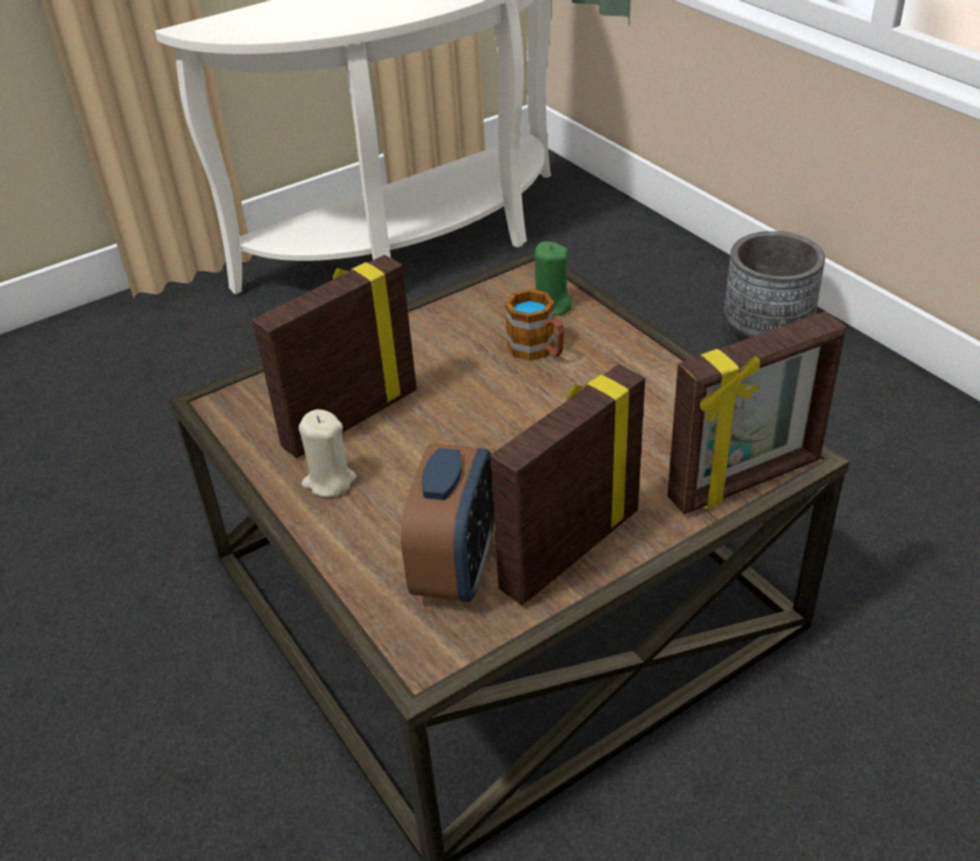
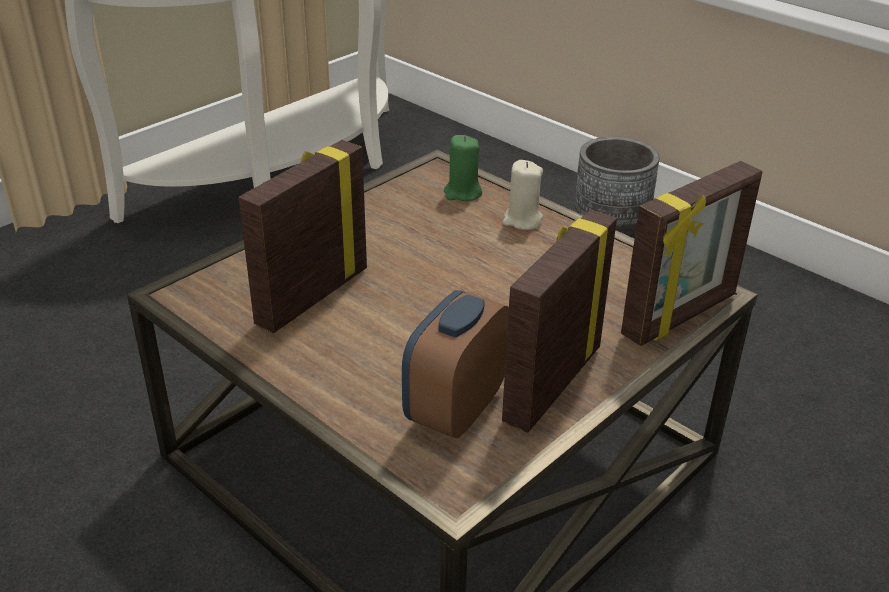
camera: 15 degrees left, 5 degrees down
(329, 481) = (310, 349): beige candle -> beige candle (522, 221)
(456, 568) = (455, 410): alarm clock -> alarm clock turned 150 degrees counterclockwise
(538, 351) = (464, 229): mug -> none

